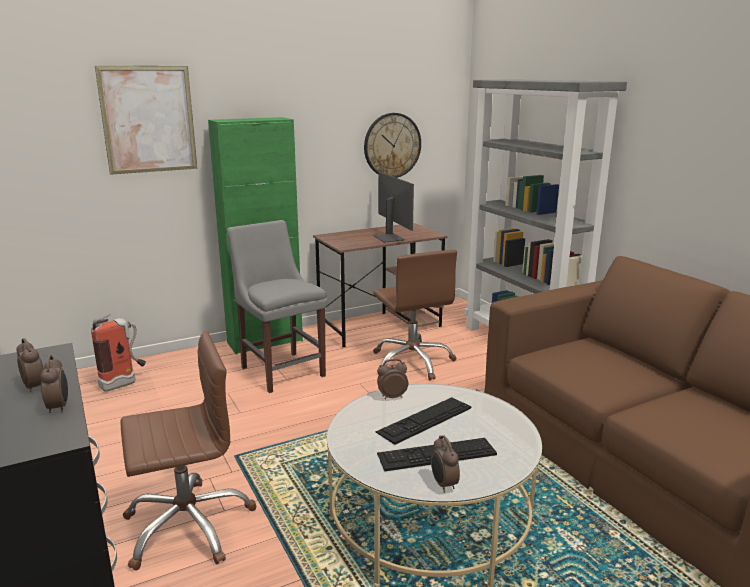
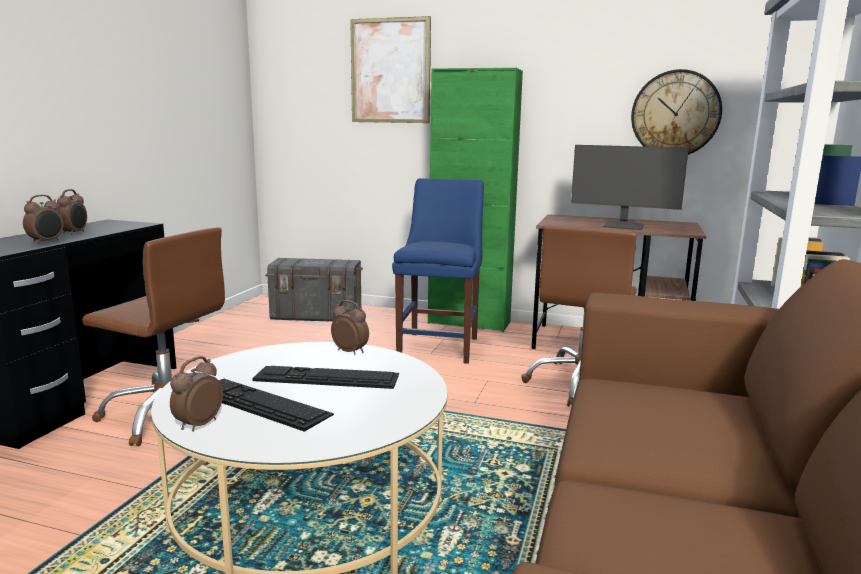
camera: 45 degrees right, 5 degrees down
(124, 383) = (317, 316): fire extinguisher -> grey storage box
(281, 370) = (440, 346): grey chair -> blue chair
(389, 237) = (623, 226): monitor -> monitor turned 90 degrees clockwise

